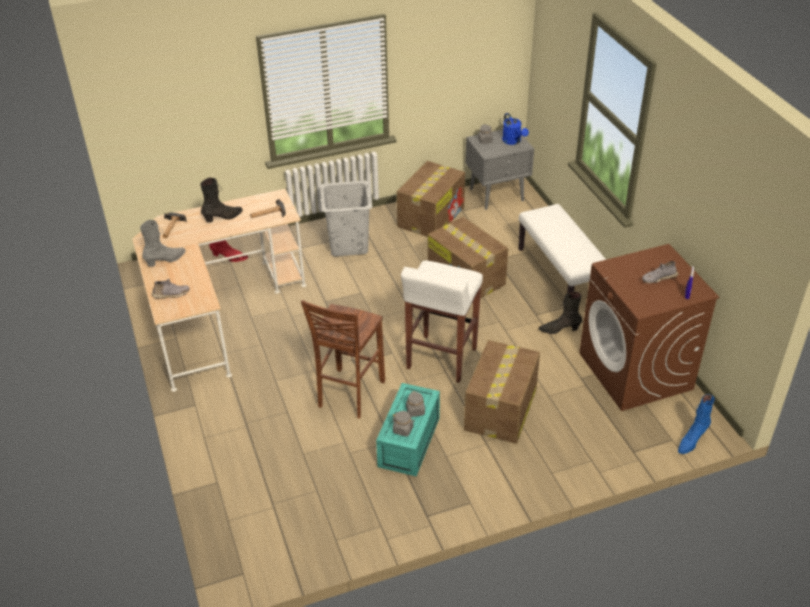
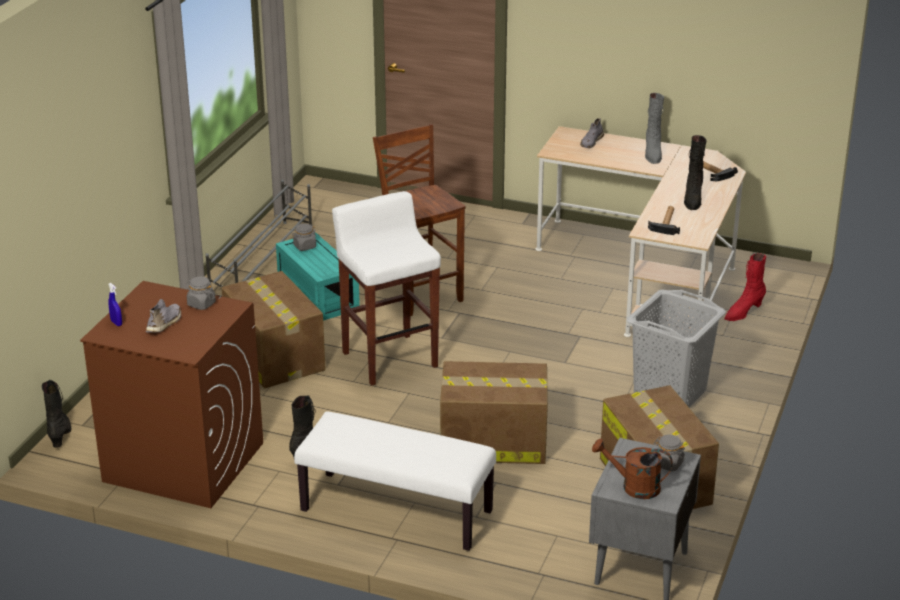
camera: 130 degrees right, 10 degrees down
(398, 507) = (263, 262): none -> grey shoe rack
(415, 411) = (314, 260): grey jar -> grey jar (201, 304)
(513, 141) = (633, 487): blue watering can -> brown watering can
(691, 441) = (61, 435): blue boot -> black boot

